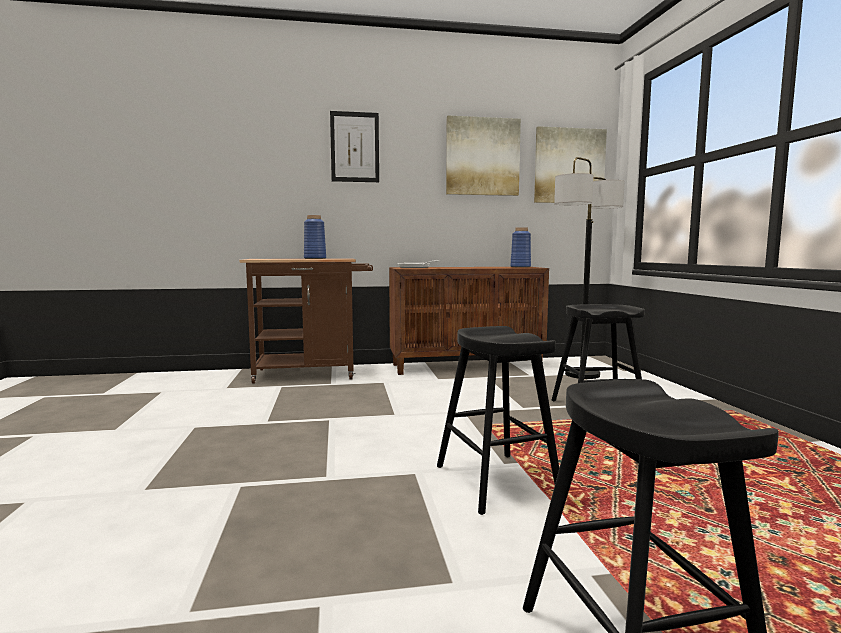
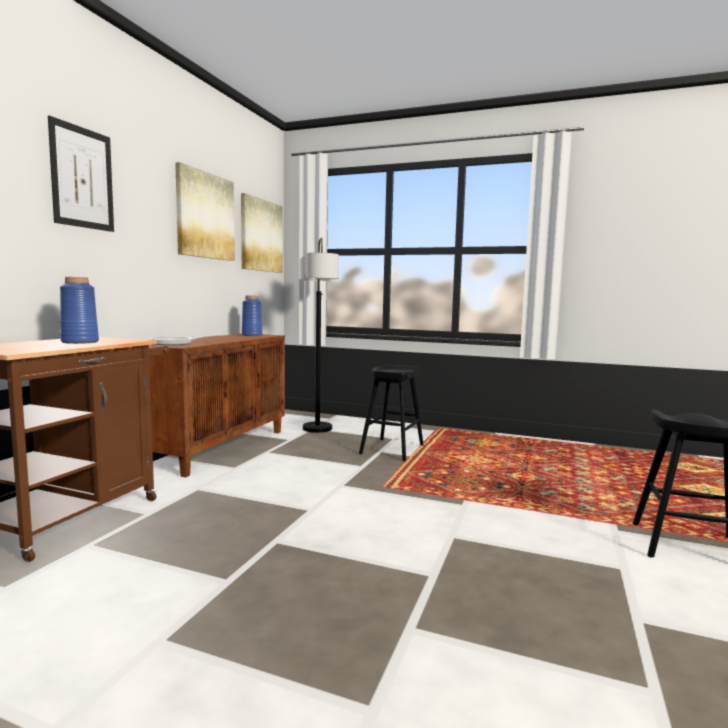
camera: 60 degrees left, 0 degrees up
(496, 481) = (490, 516): black stool -> none

